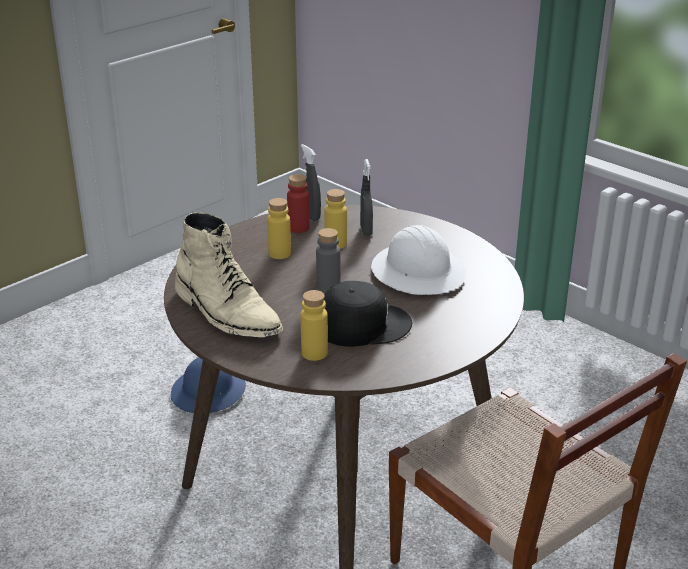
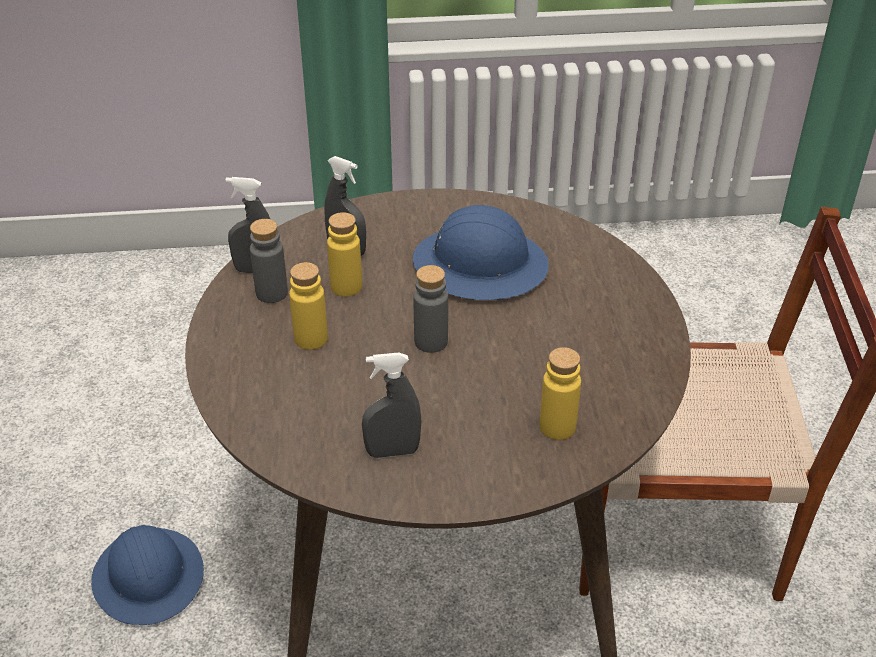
camera: 50 degrees left, 10 degrees up
(227, 313) = (392, 451): beige boot -> grey spray bottle
(298, 228) = (271, 293): red bottle -> grey bottle
(362, 324) = (538, 360): black cap -> none
(418, 272) = (480, 265): white hard hat -> blue hard hat

